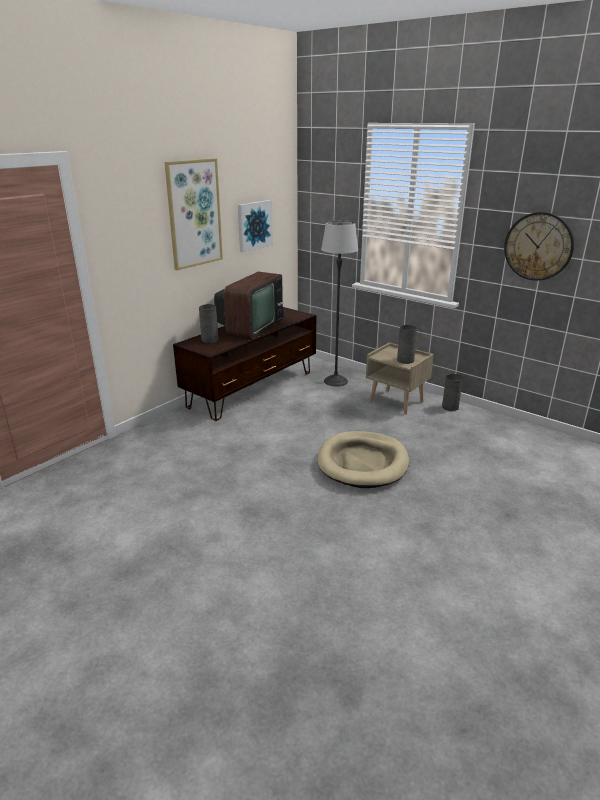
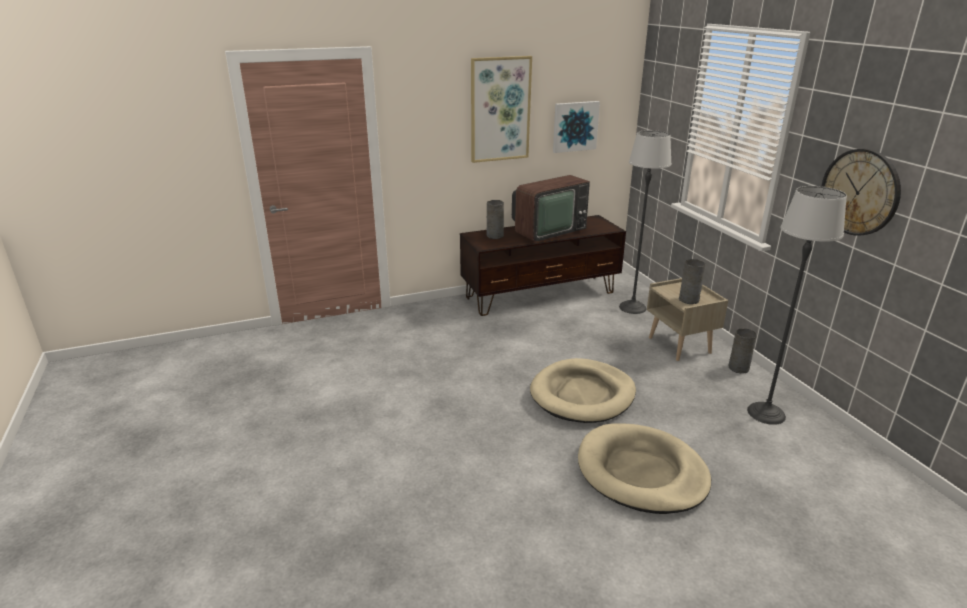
camera: 30 degrees right, 0 degrees up
(460, 509) = (641, 472): none -> beige dog bed
(496, 435) = (766, 413): none -> floor lamp

